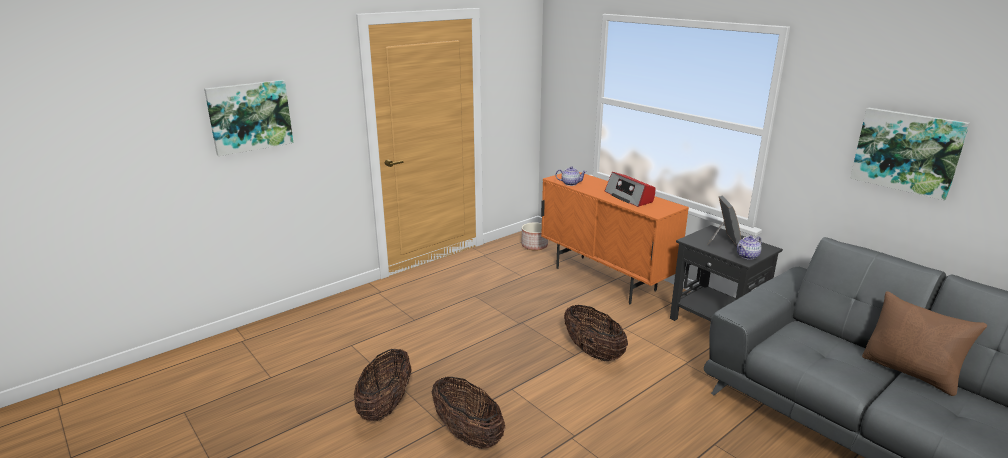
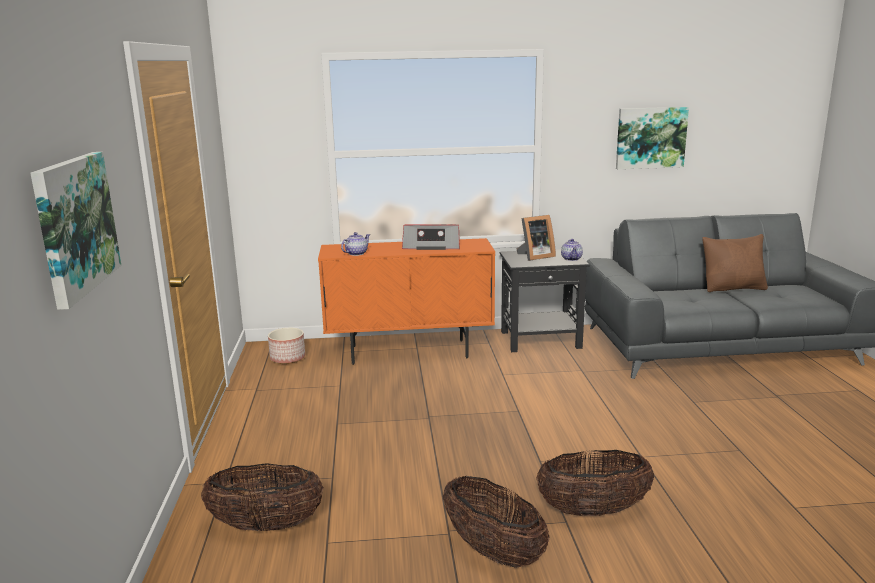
camera: 55 degrees left, 5 degrees down
(593, 352) = (523, 401): basket -> basket (266, 525)
(723, 240) = (535, 256): picture frame -> picture frame turned 120 degrees clockwise

